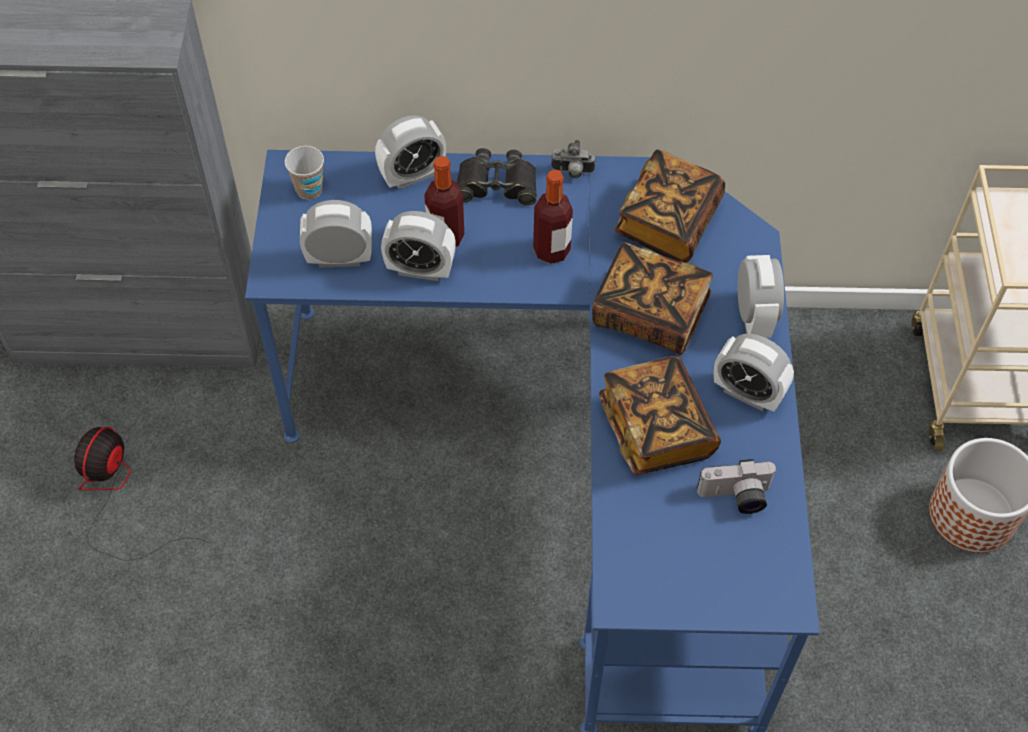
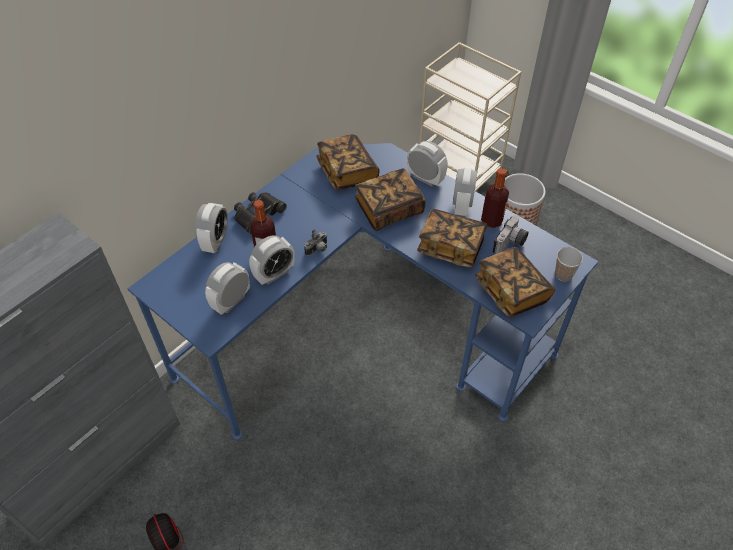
camera: 50 degrees left, 5 degrees down
(309, 190) = (174, 287): cup -> cup (563, 275)
(551, 251) = (318, 220): bottle -> bottle (491, 221)
(572, 172) = (283, 185): camera -> camera (318, 250)
(648, 552) = (511, 291): none -> book
(747, 393) = (462, 205): alarm clock -> alarm clock turned 60 degrees counterclockwise

